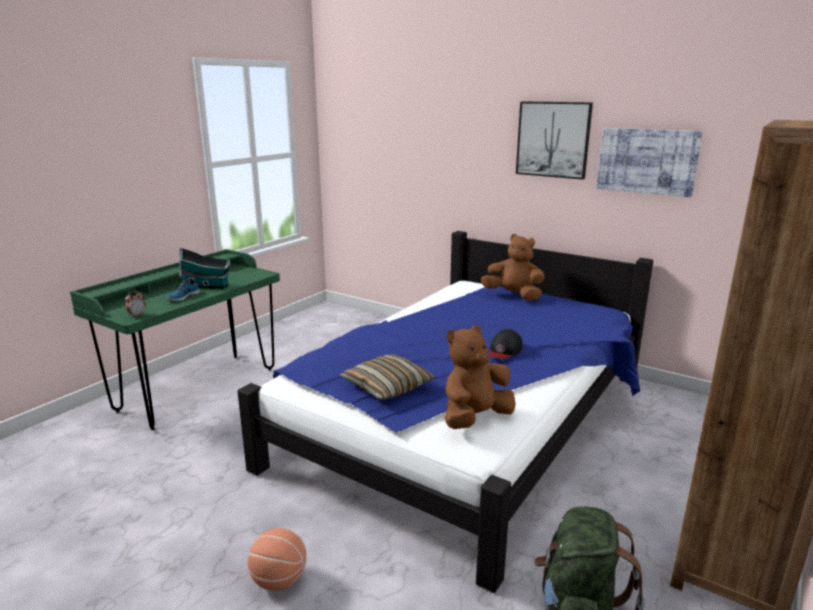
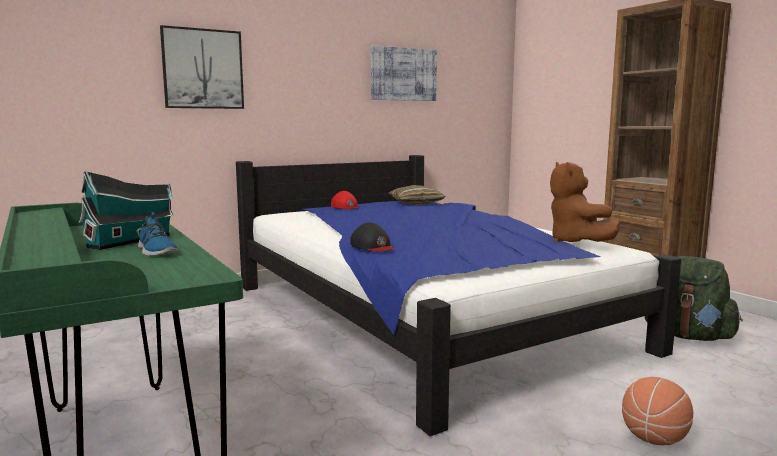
camera: 65 degrees left, 10 degrees down
(137, 315) = (199, 273): alarm clock -> none
(387, 386) = (508, 249): pillow -> pillow (416, 203)
(504, 350) = (467, 219): black cap -> black cap (373, 246)
(513, 295) = (345, 207): brown plush toy -> red cap
(553, 139) = (329, 55): picture -> picture (203, 69)

